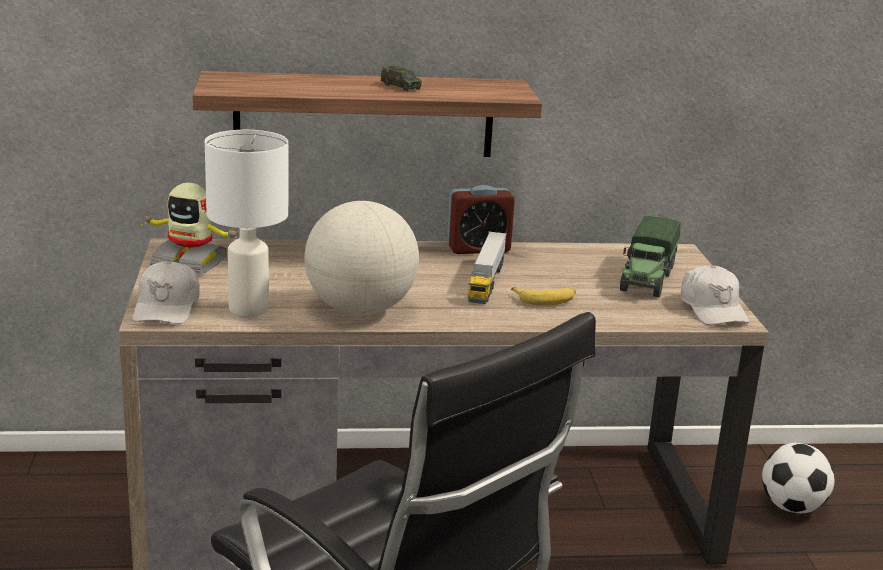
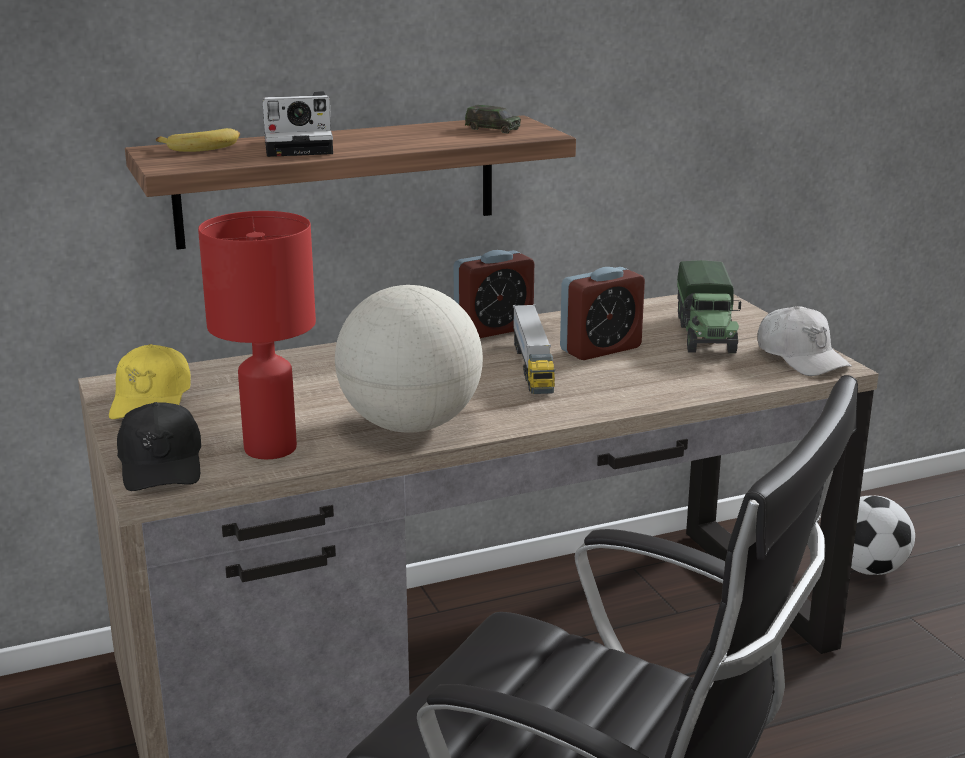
camera: 15 degrees left, 0 degrees up
(167, 307) = (162, 465): white cap -> black cap
(190, 262) = (151, 401): toy robot -> yellow cap
(250, 308) = (271, 447): white table lamp -> red table lamp
(325, 85) = (302, 146): none -> camera
(400, 86) = (394, 138): toy car -> toy car (492, 129)
(545, 300) = (615, 377): banana -> banana (202, 147)
(551, 277) = (600, 349): none -> alarm clock

